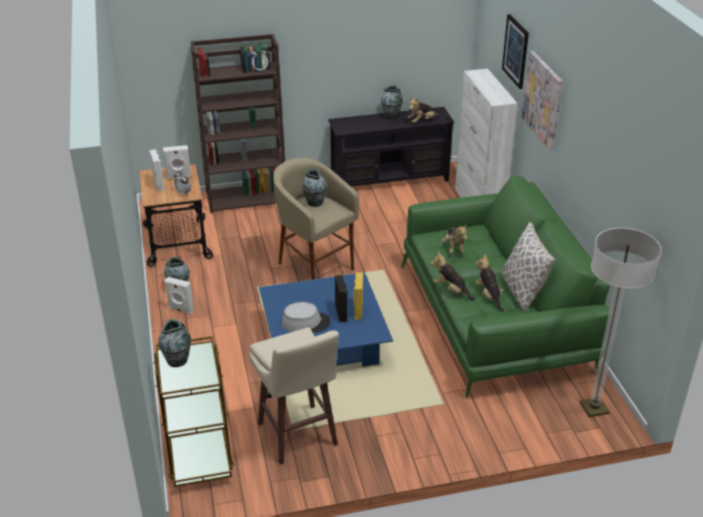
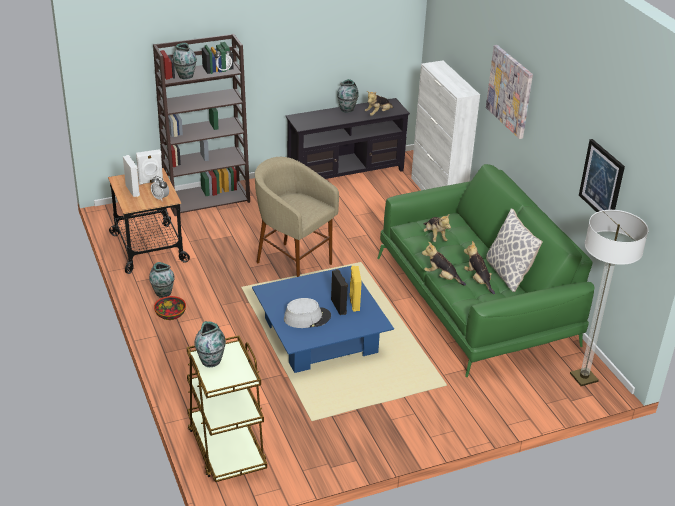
camera: 10 degrees left, 0 degrees up
(180, 310) = (170, 314): white speaker -> bowl
(297, 436) = (317, 426): beige stool -> none
(314, 202) = (295, 200): vase -> vase (185, 76)
(516, 51) = (476, 44): picture -> picture (602, 181)

